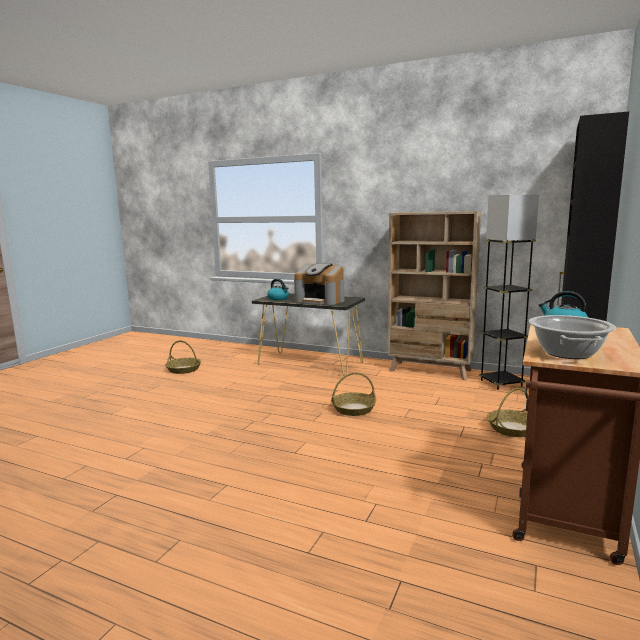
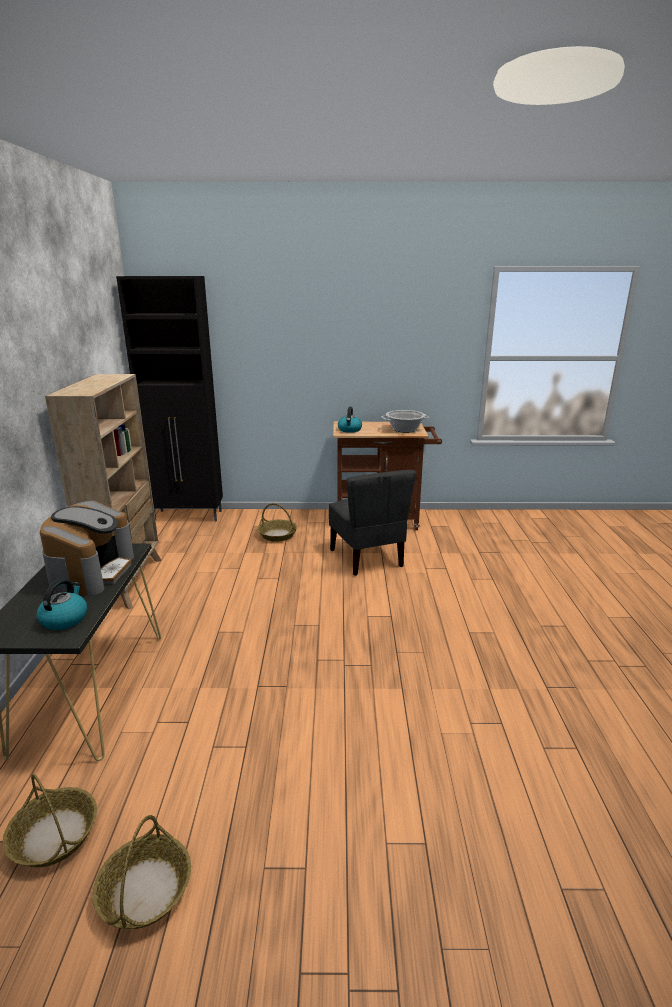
camera: 115 degrees left, 10 degrees up
(353, 409) = (274, 608): basket -> basket (54, 835)
(425, 469) = (367, 558): none -> grey chair
(501, 383) = (167, 543): grey floor lamp -> none

